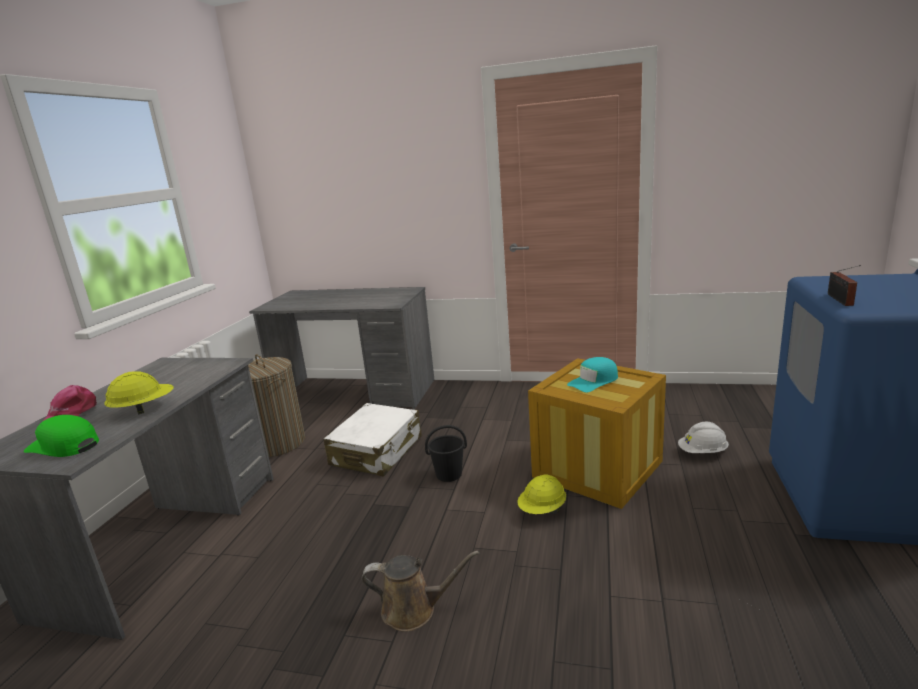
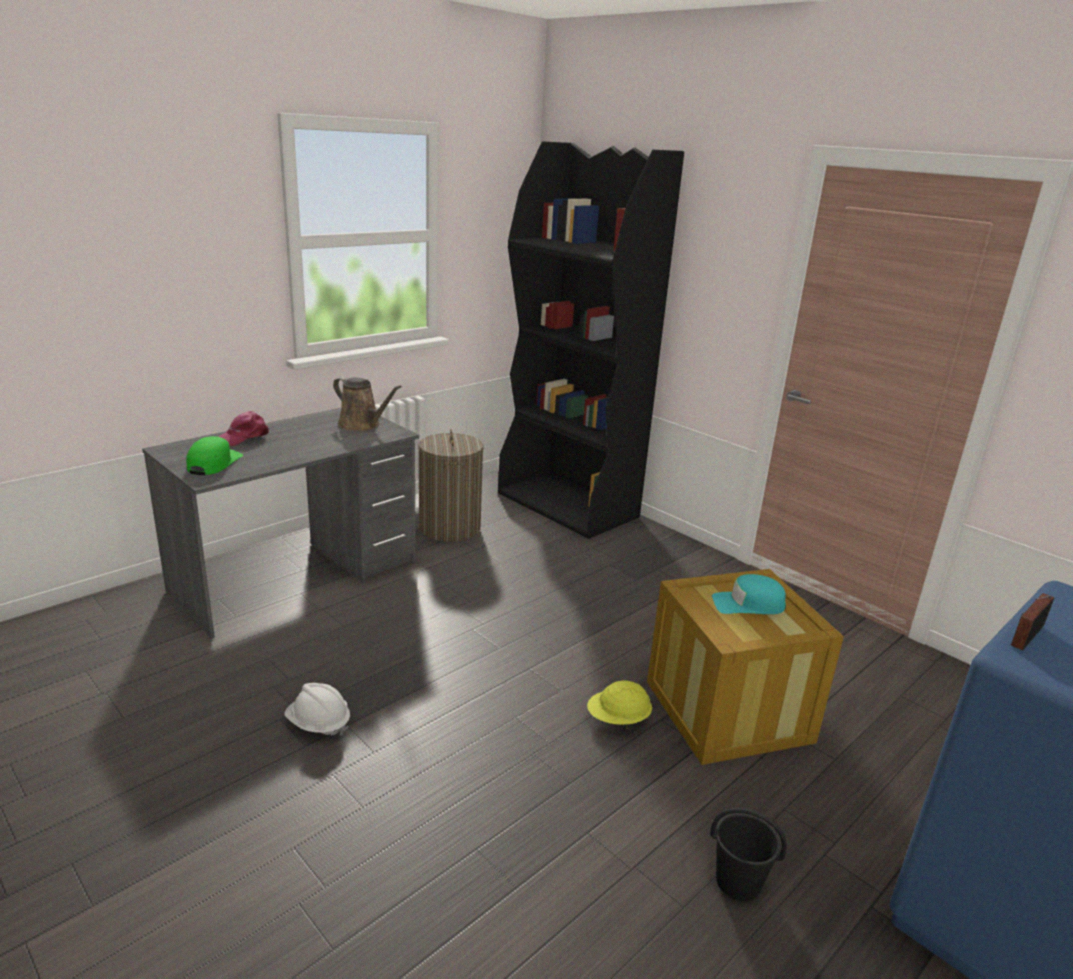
camera: 30 degrees right, 5 degrees up
(63, 446) = (214, 463): green cap -> green cap turned 45 degrees clockwise
(144, 409) = (290, 453): yellow hard hat -> none
(355, 392) = (568, 505): grey desk -> black bookcase
(377, 451) = (526, 579): white suitcase -> none
(414, 609) = (414, 739): brown watering can -> brown watering can (362, 425)
(448, 474) = (567, 636): black bucket -> black bucket (737, 881)
(702, 452) = (882, 761): white hard hat -> white hard hat (318, 724)

